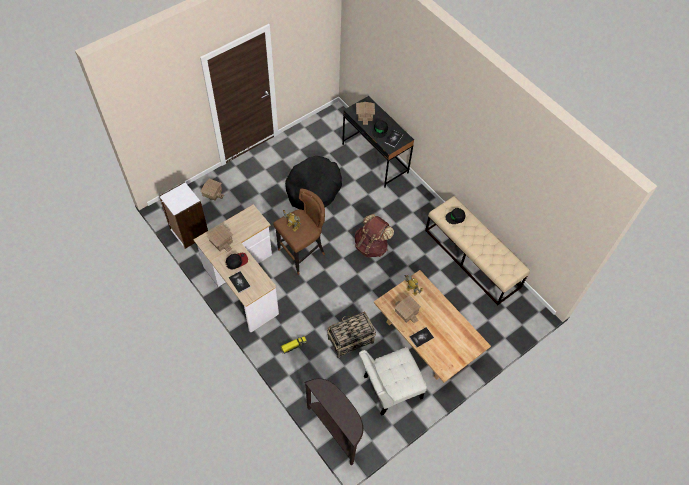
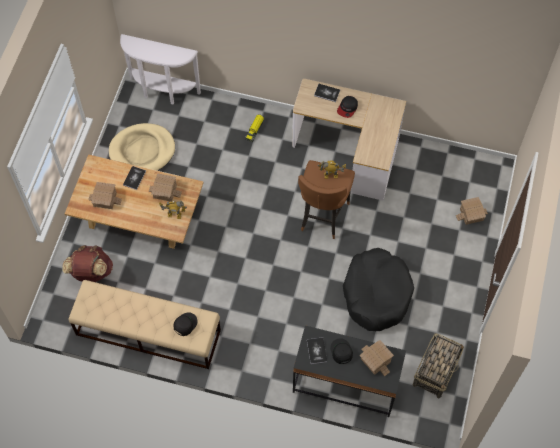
camera: 145 degrees right, 5 degrees up
(189, 232) = (448, 161): white bookcase -> none
(220, 242) = (379, 115): toy house -> toy house (105, 199)
(336, 430) = (163, 92): brown console table -> white console table
(350, 340) = (208, 167): basket -> basket (436, 370)
(371, 246) = (262, 272): brown backpack -> brown backpack (91, 272)
(389, 388) = (142, 151): white chair -> beige dog bed

